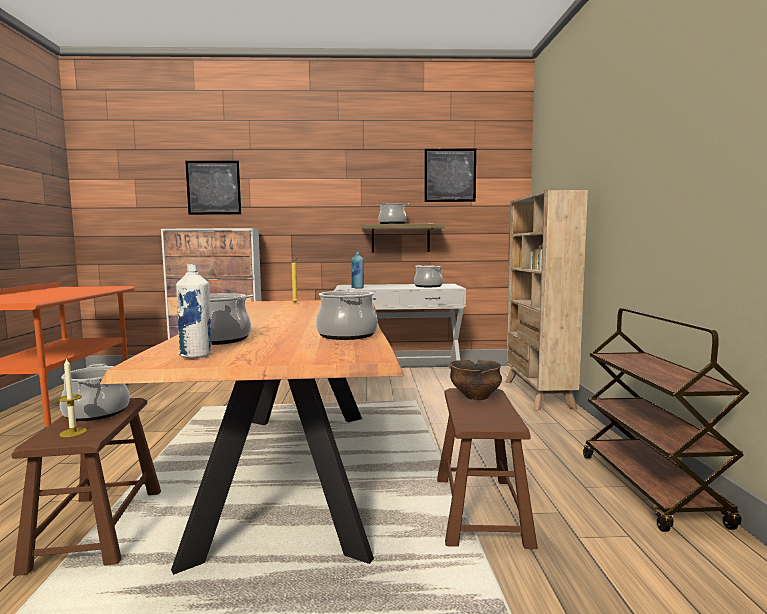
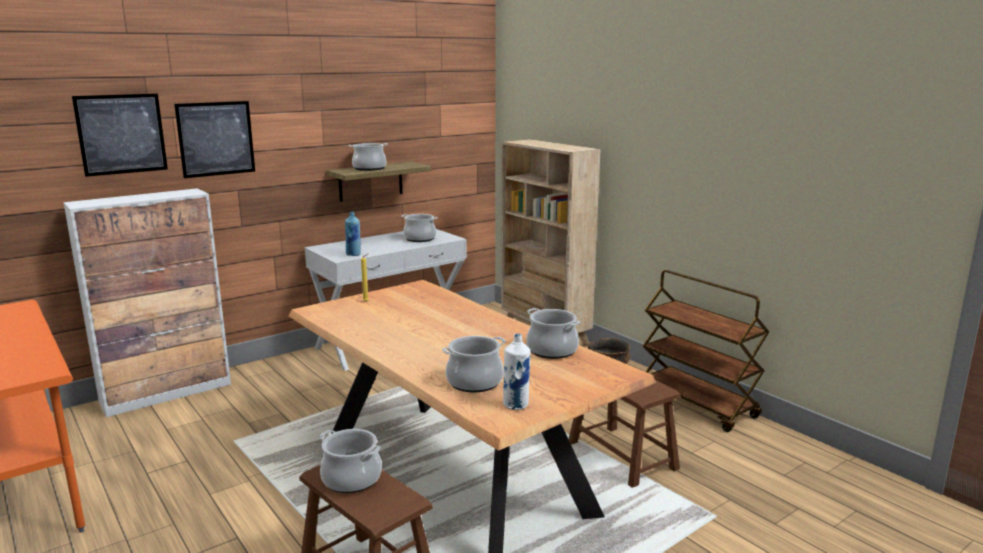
camera: 35 degrees left, 10 degrees up
(73, 432) = (384, 501): candle -> none
(450, 175) = (419, 103): picture -> picture (216, 139)

